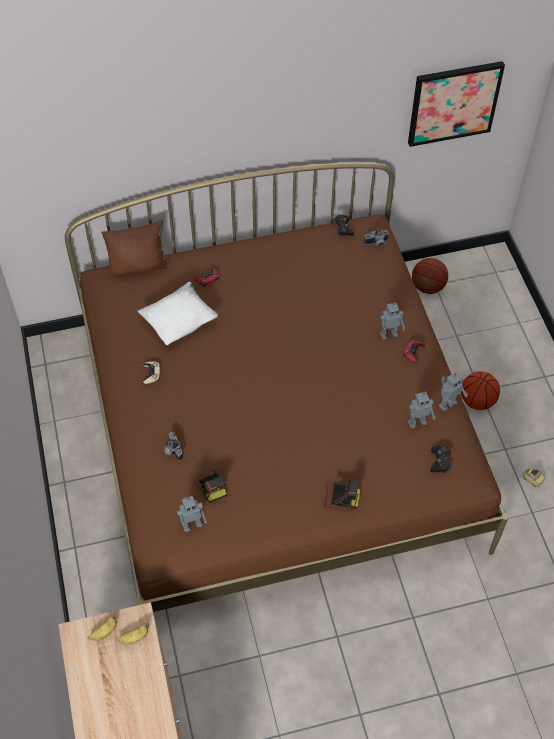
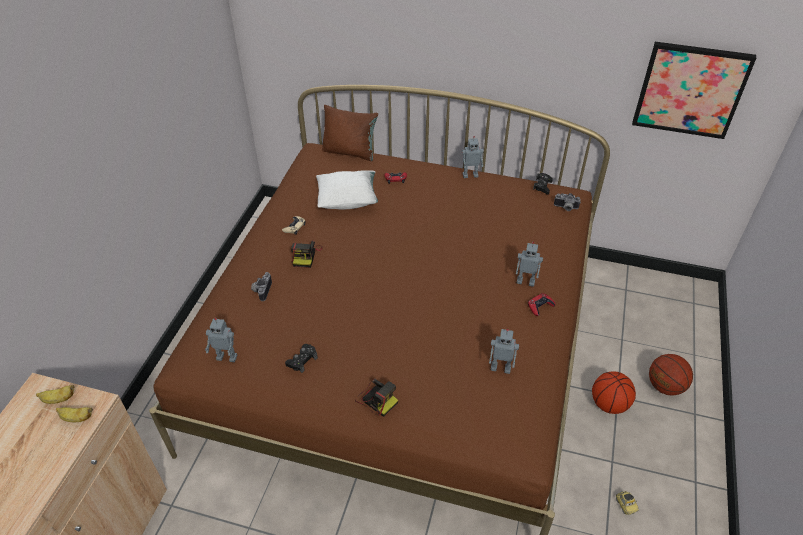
camera: 30 degrees right, 10 degrees down
(211, 485) = (270, 332): camera -> camera (306, 255)
(427, 287) = (618, 289): basketball -> basketball (665, 386)
(440, 461) = (500, 414): black game controller -> black game controller (302, 360)
(447, 403) = (544, 365): toy robot -> toy robot (470, 175)

